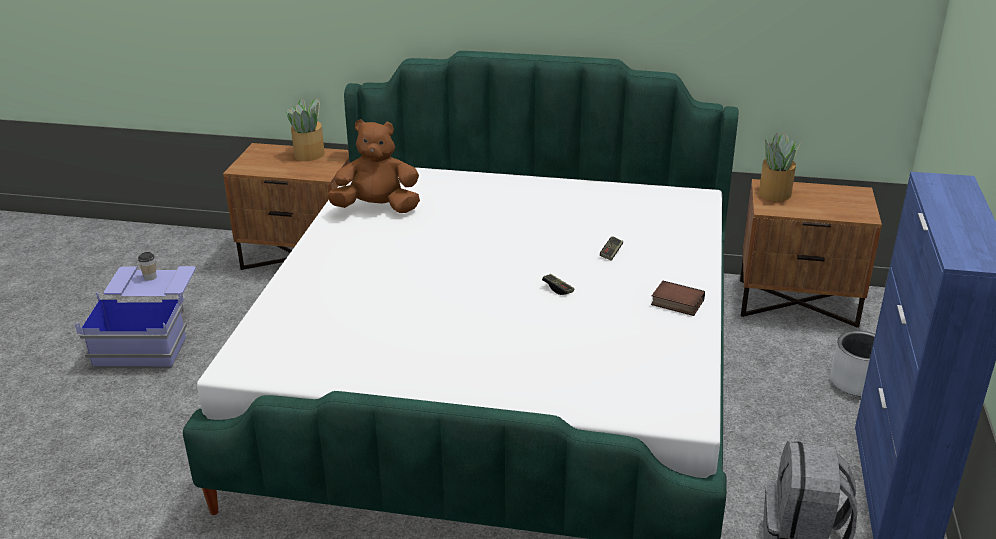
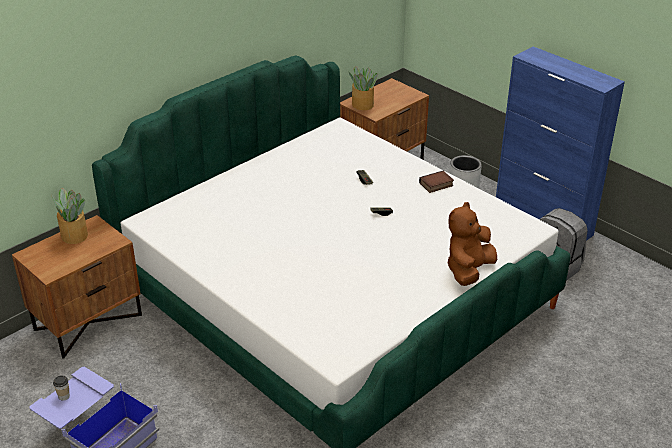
camera: 55 degrees left, 5 degrees up
(377, 208) = (203, 236): brown plush toy -> brown plush toy (468, 271)

